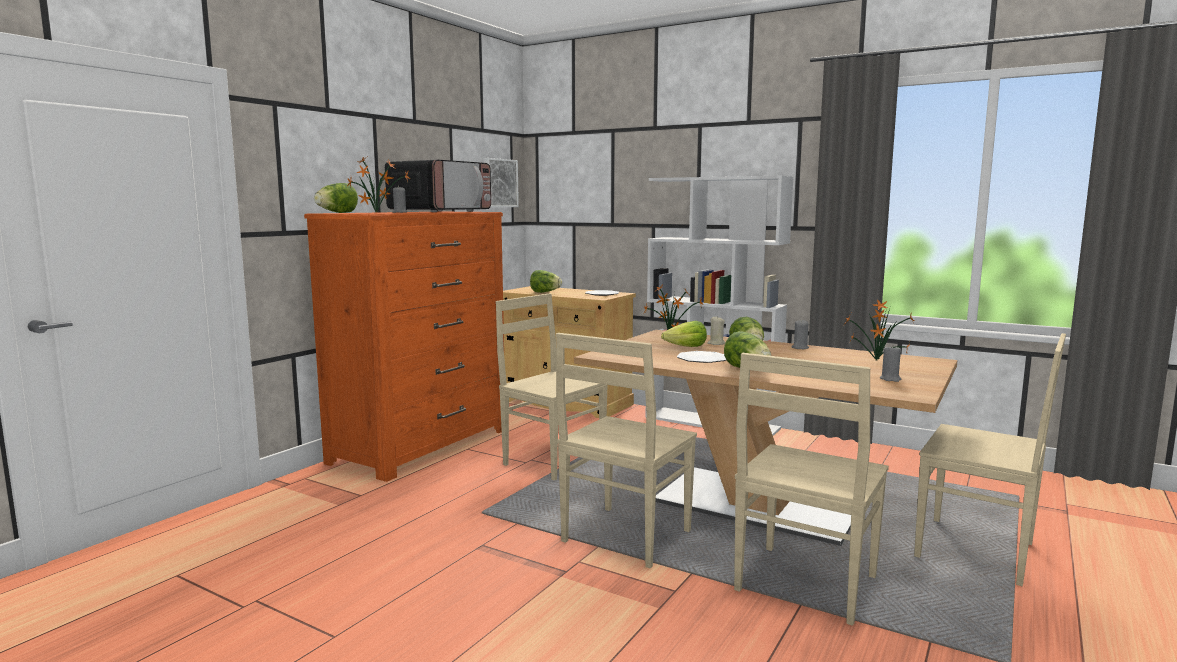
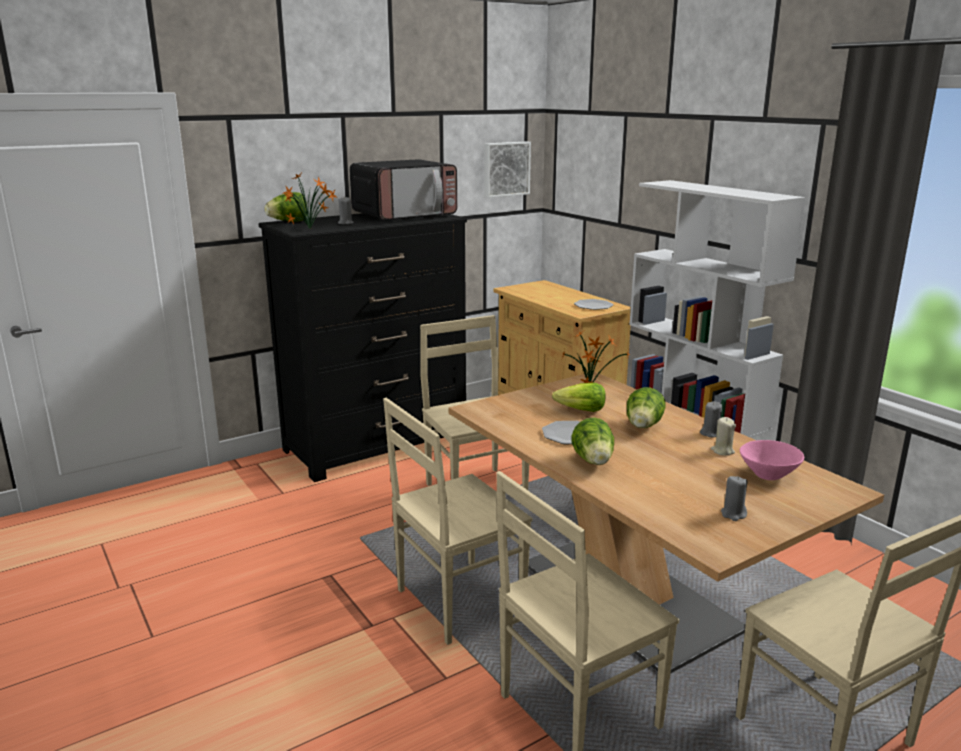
camera: 25 degrees right, 10 degrees up
(422, 446) = (376, 445): orange dresser -> black dresser
(545, 292) = (538, 295): lettuce -> none
(716, 343) = (623, 409): beige candle -> beige candle (722, 451)
(874, 360) = (767, 475): potted plant -> pink bowl

